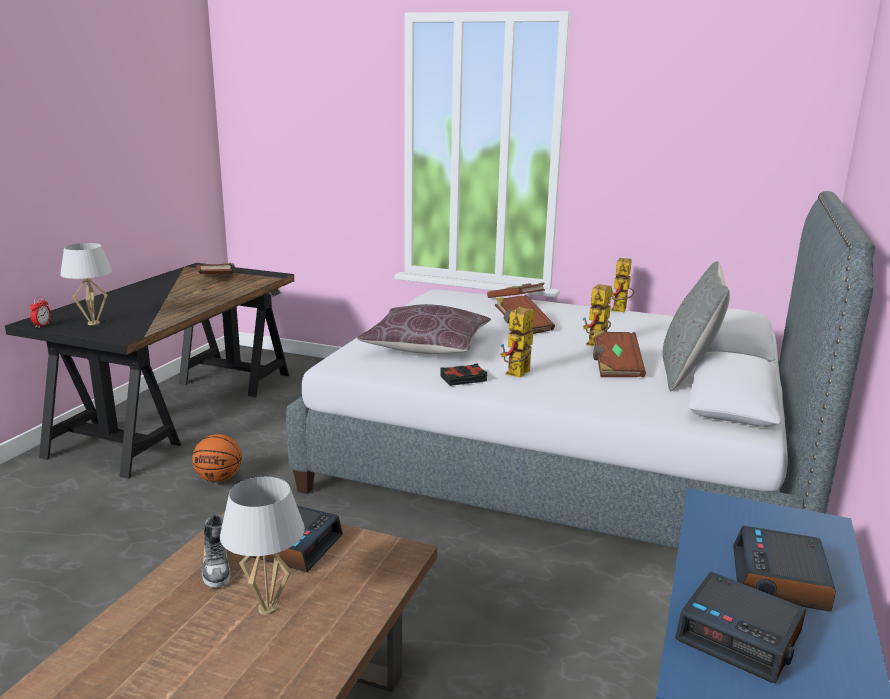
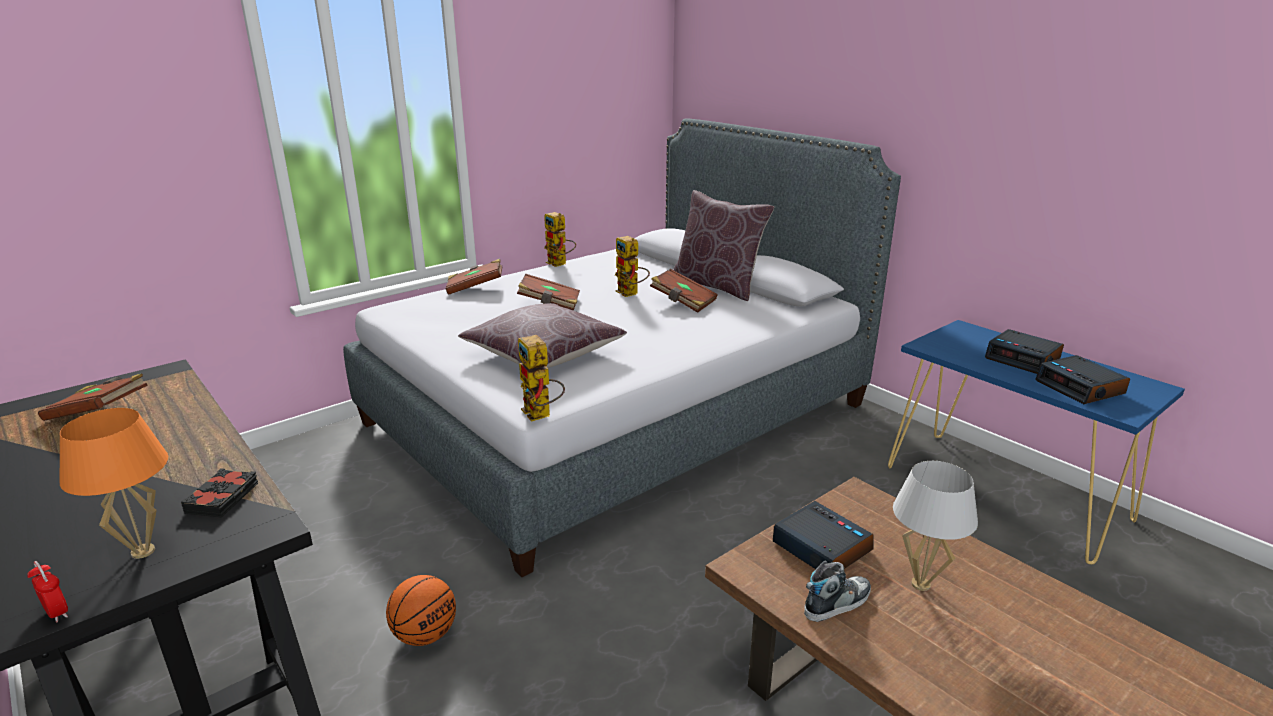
camera: 60 degrees left, 5 degrees up
(93, 323) = (142, 552): white table lamp -> orange table lamp
(217, 566) = (837, 603): shoe -> shoe turned 45 degrees counterclockwise
(463, 379) = (648, 359): black book -> black book (223, 498)
(517, 375) = (662, 337): toy robot -> toy robot (541, 415)
(688, 372) = (717, 285): grey pillow -> brown pillow
(740, 636) = (1080, 388): alarm clock -> alarm clock turned 90 degrees clockwise

